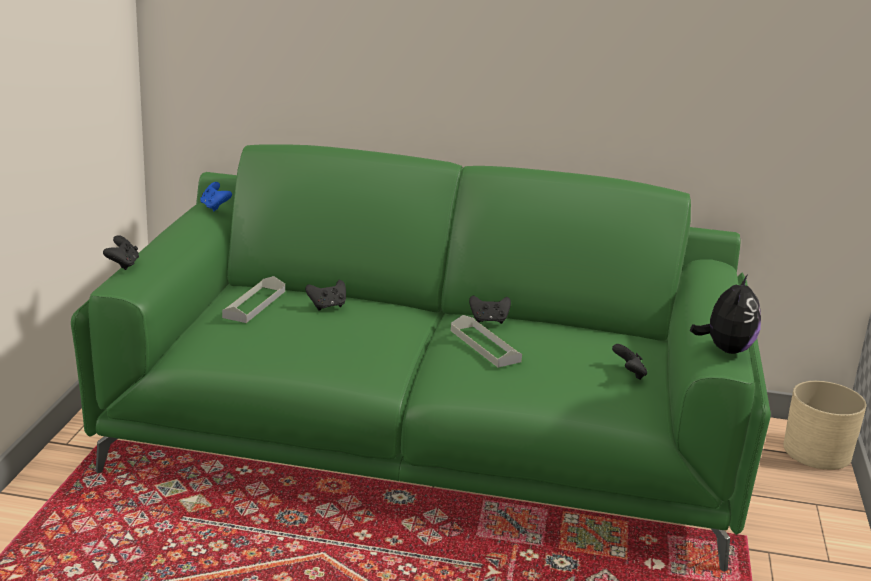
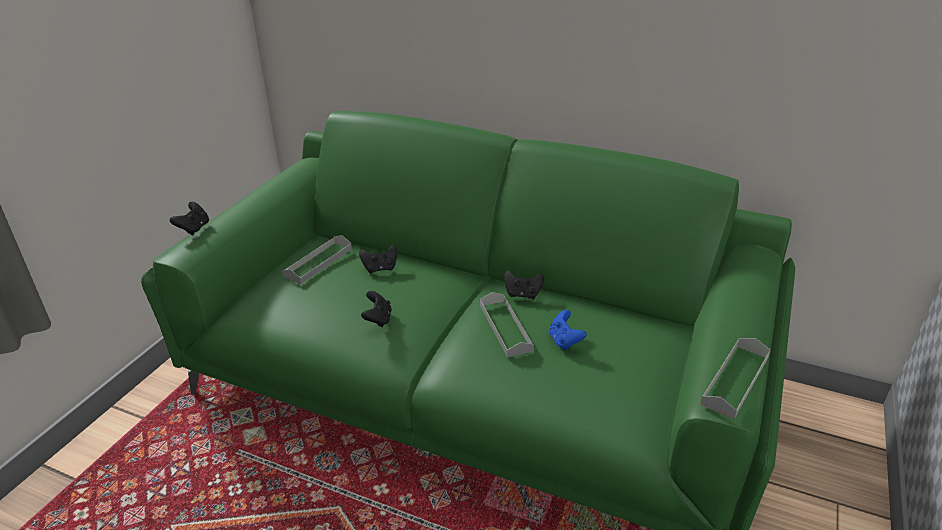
camera: 15 degrees right, 10 degrees up
(215, 207) = (309, 165): blue game controller -> blue game controller (564, 341)
(629, 374) = (639, 376): black game controller -> black game controller (378, 319)
(725, 349) = (735, 380): plush toy -> grey tray
(817, 452) = (852, 434): beige planter -> none

